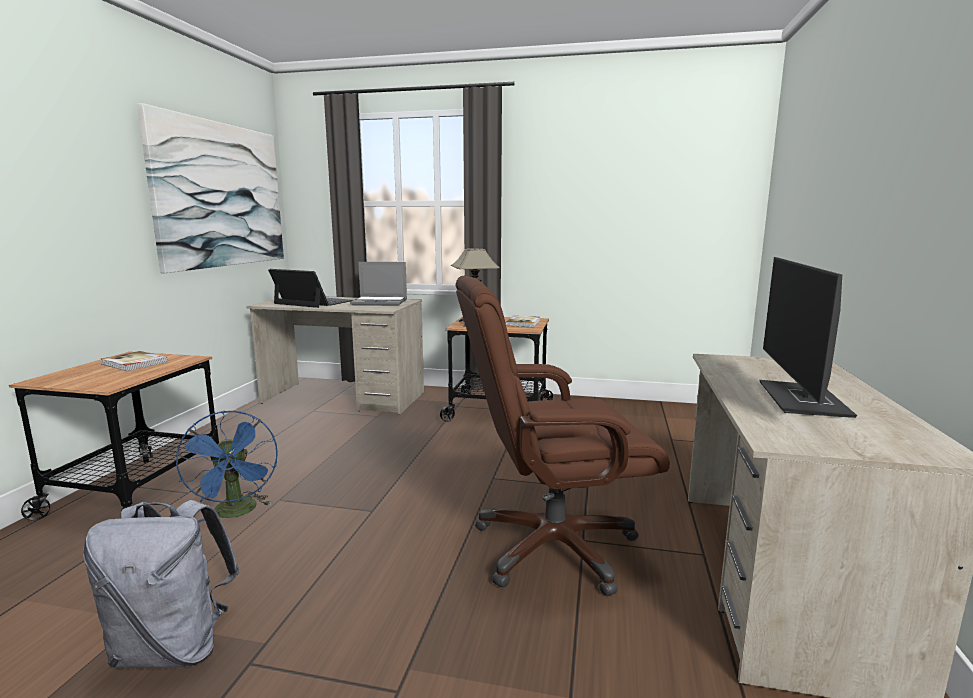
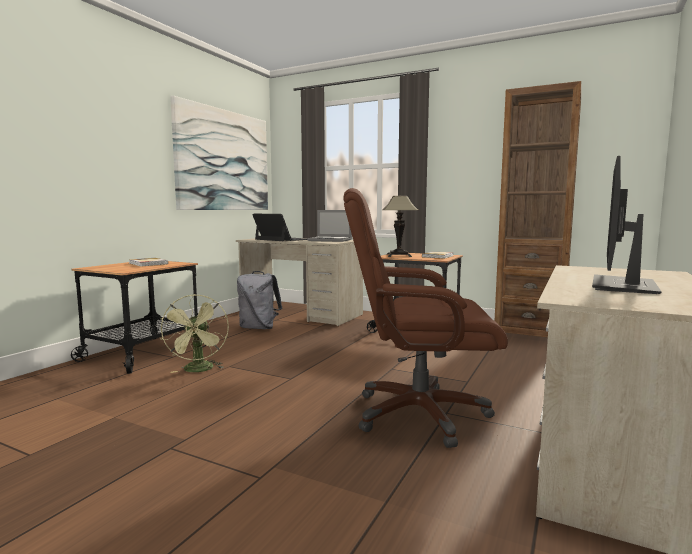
camera: 15 degrees right, 5 degrees down
(174, 648) = (129, 433): grey backpack -> grey backpack (259, 328)
(237, 513) = (199, 370): blue fan -> green fan
(626, 408) = (529, 335): none -> brown bookcase

